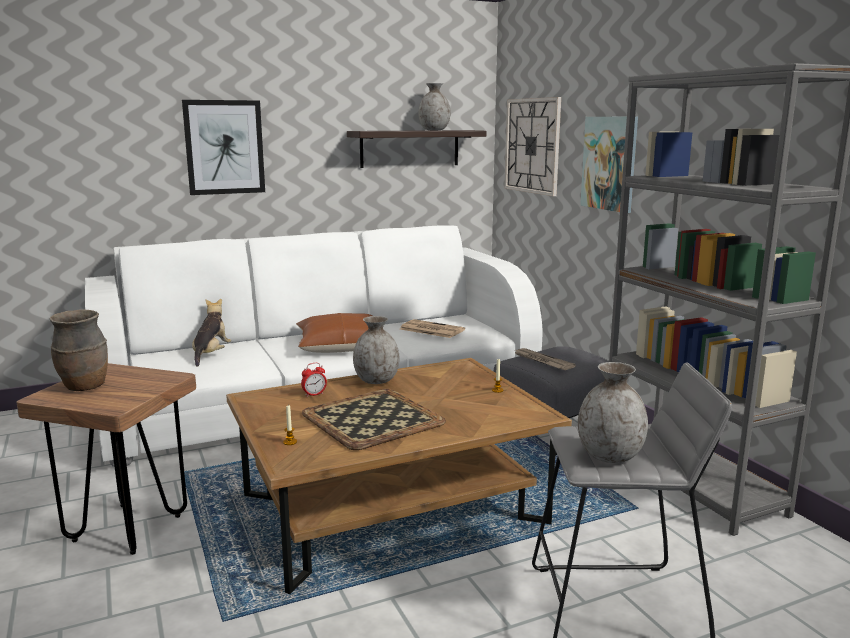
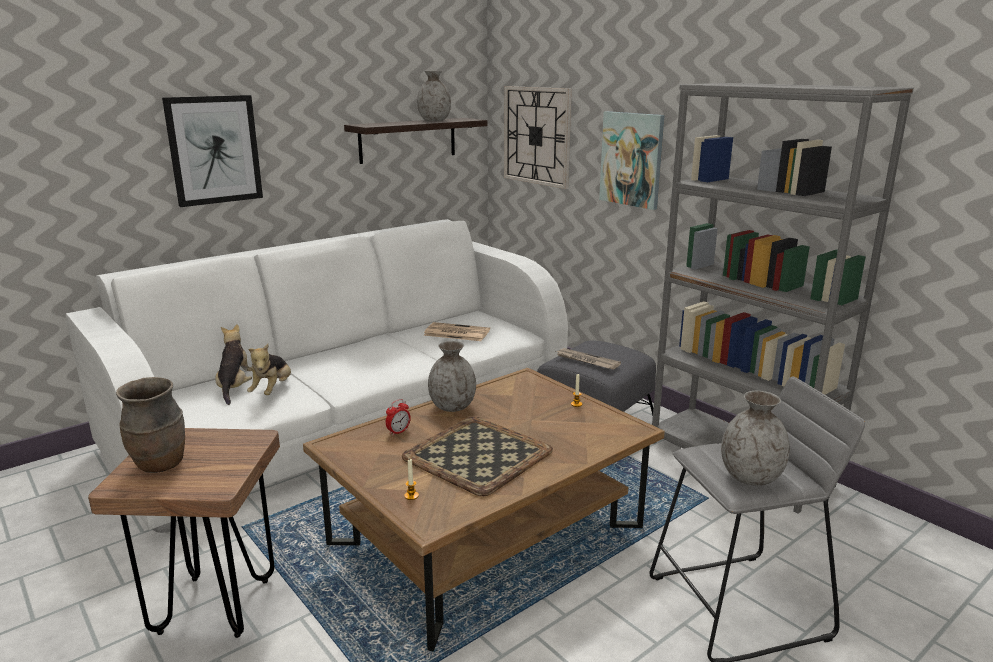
camera: 15 degrees left, 5 degrees up
(238, 358) = (272, 390): none -> plush toy
(340, 346) = (374, 362): brown pillow -> none

